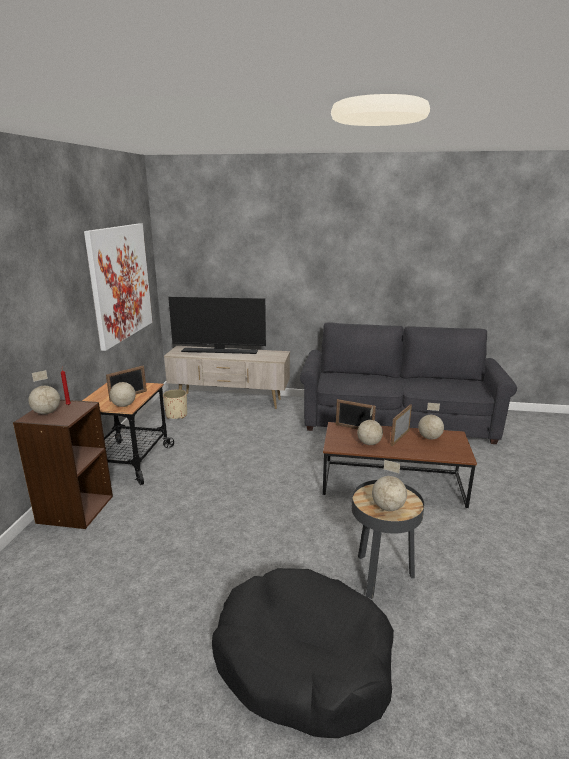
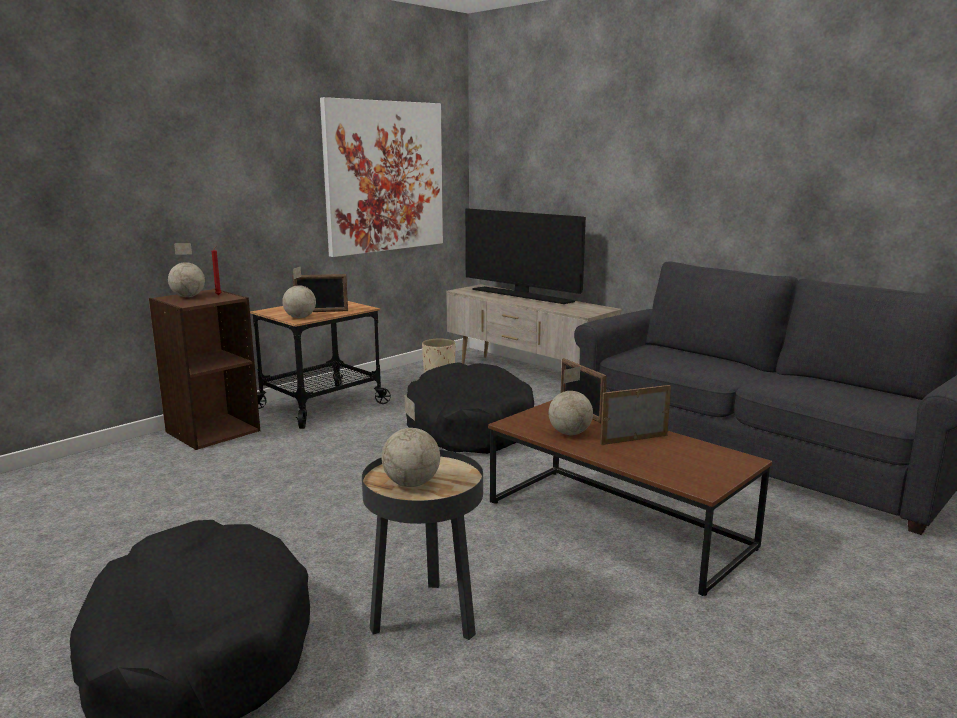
camera: 35 degrees right, 5 degrees down
(245, 448) = (469, 427): none -> black dog bed
(430, 438) = (686, 452): globe -> none

